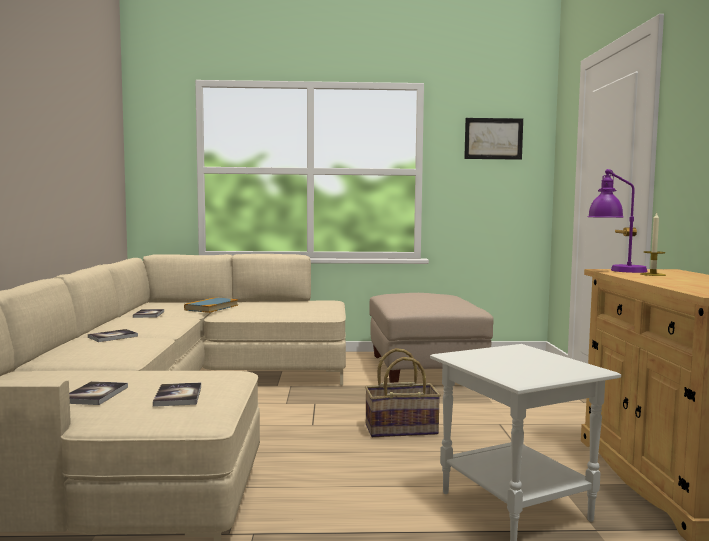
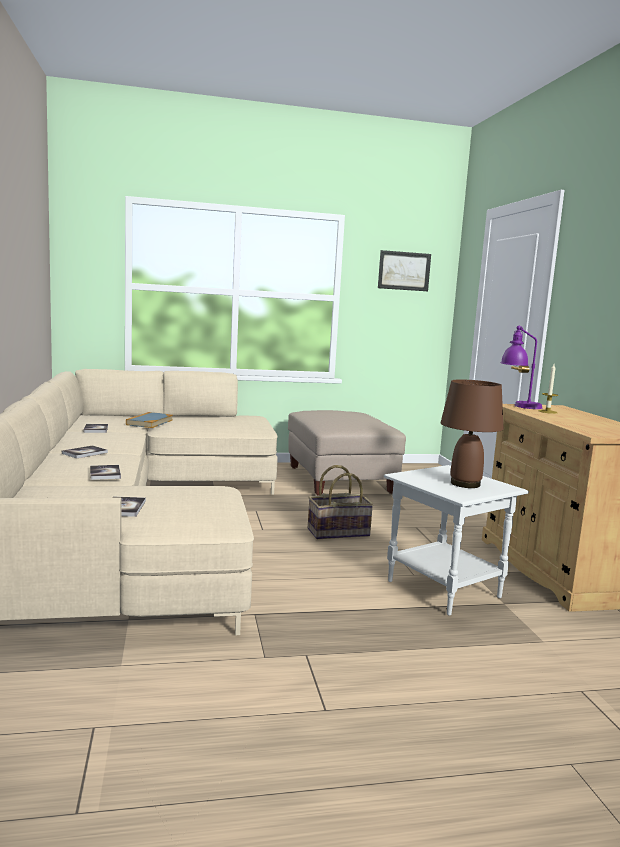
camera: 10 degrees left, 5 degrees up
(178, 396) = (194, 508): book -> book (105, 473)
(534, 365) = (466, 484): none -> brown table lamp

